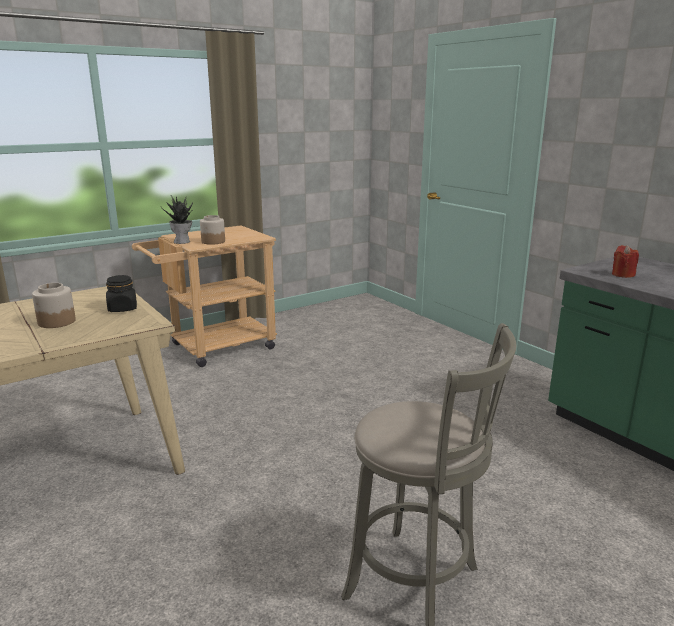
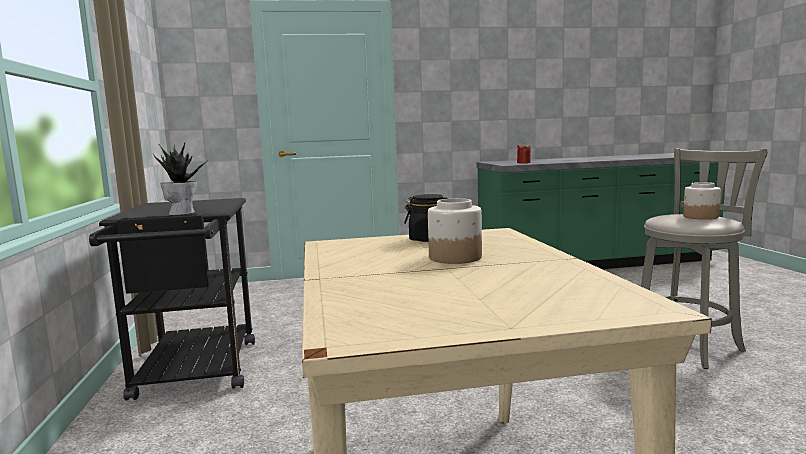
camera: 65 degrees left, 10 degrees down
(213, 241) = (210, 208): jar -> jar (700, 217)
(214, 348) = (195, 374): beige cart -> black cart

